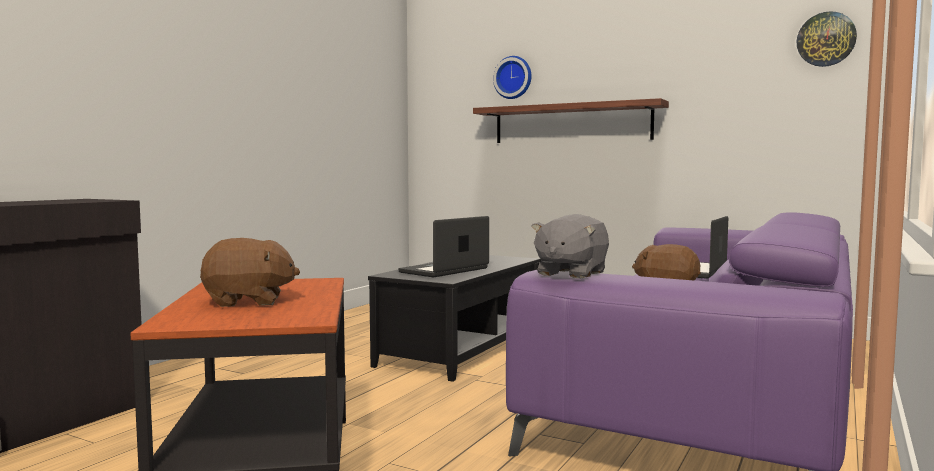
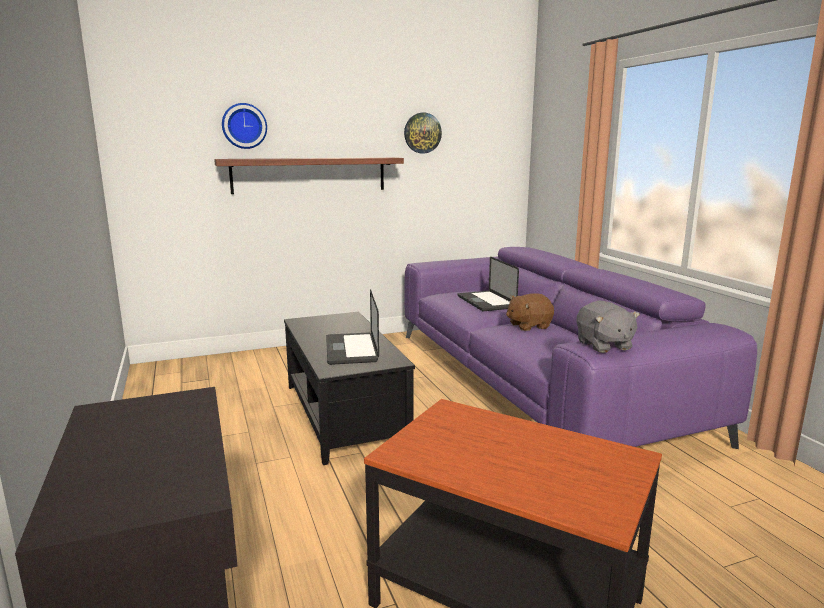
camera: 50 degrees left, 10 degrees up
(248, 301) = (526, 462): brown plush toy -> none
(826, 39) = (496, 117): wall clock -> wall clock (422, 133)

